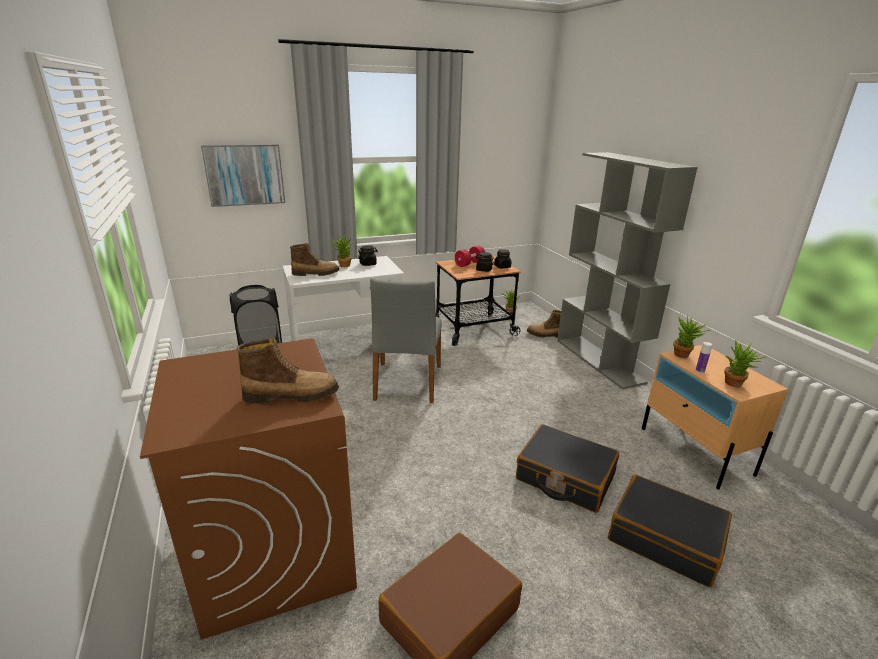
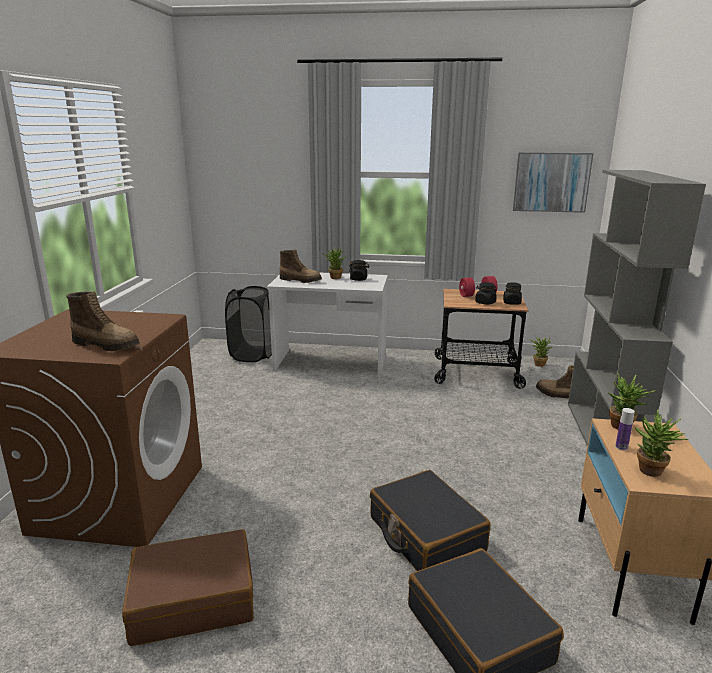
camera: 30 degrees right, 5 degrees down
(244, 175) = (263, 183): picture -> picture (551, 182)
(407, 382) = (354, 404): grey chair -> none

